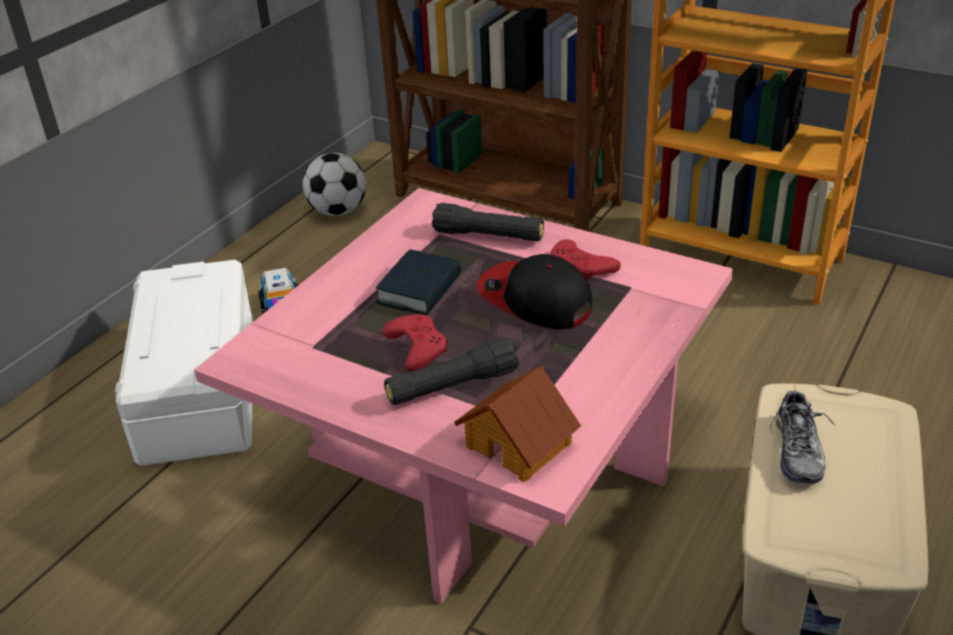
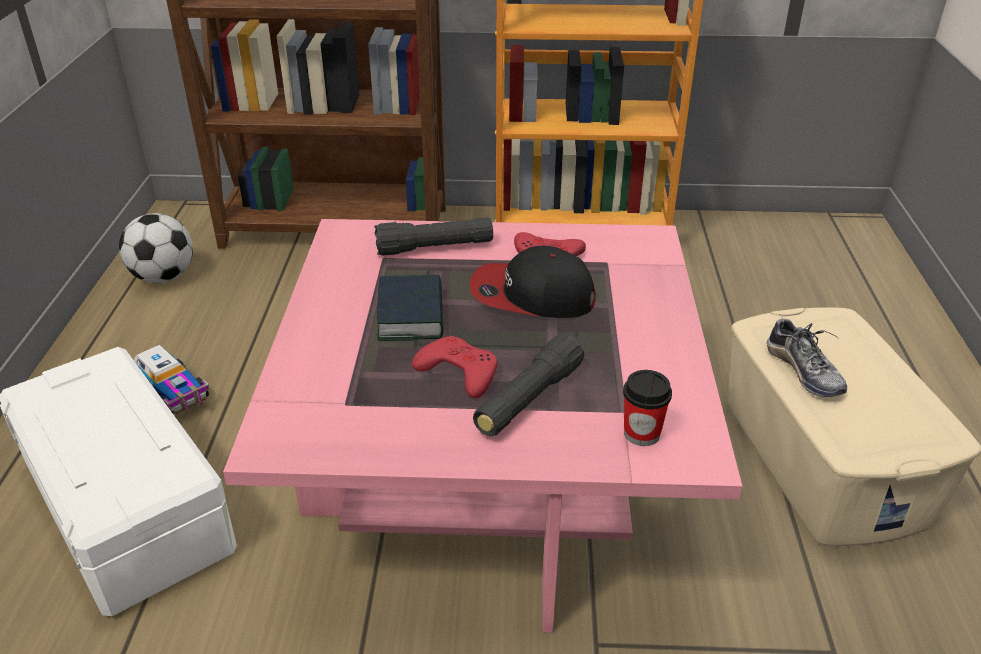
camera: 30 degrees left, 0 degrees up
(519, 443) = (641, 433): toy house -> cup

